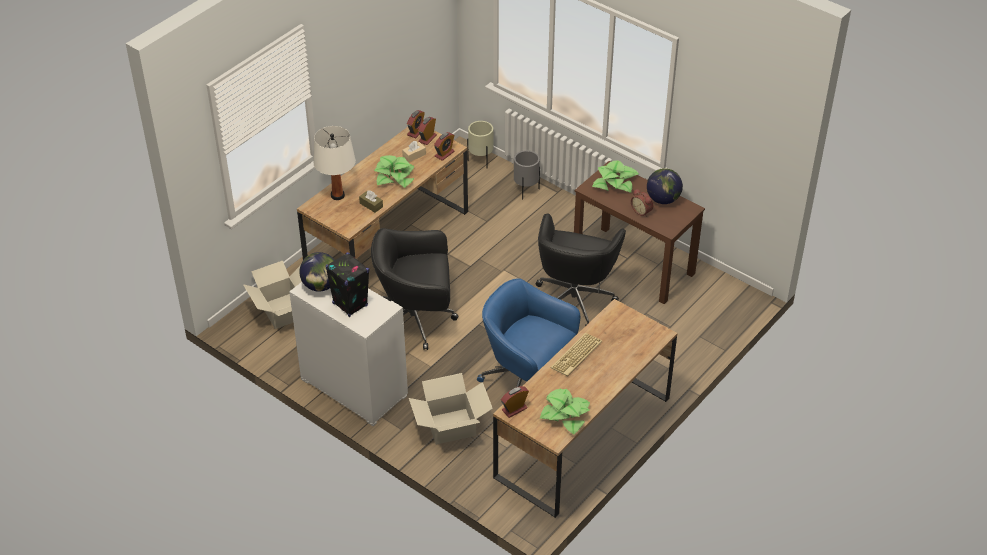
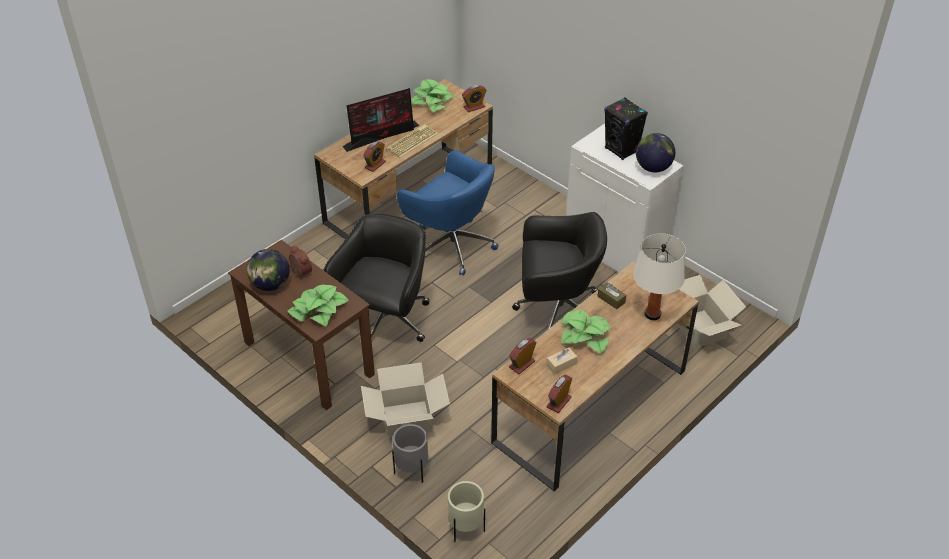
camera: 175 degrees left, 0 degrees up
(427, 138) = (543, 390): alarm clock -> alarm clock (375, 165)
(451, 426) = (524, 213): cardboard box -> cardboard box (406, 419)
(611, 361) = (382, 135): none -> monitor

